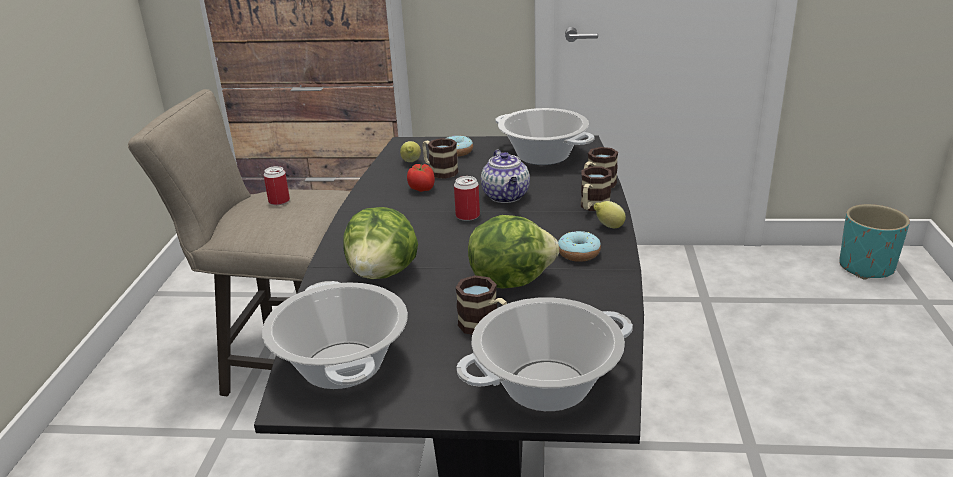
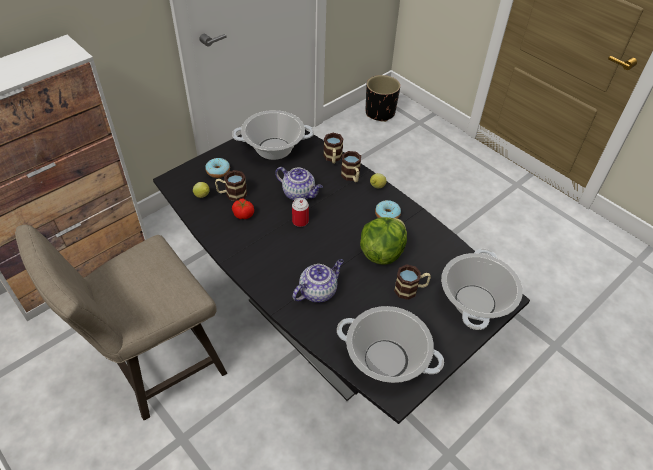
camera: 50 degrees left, 20 degrees up
(279, 201) = (135, 275): can -> none
(383, 273) = (318, 291): lettuce -> teapot
(866, 268) = (380, 113): turquoise planter -> black planter

